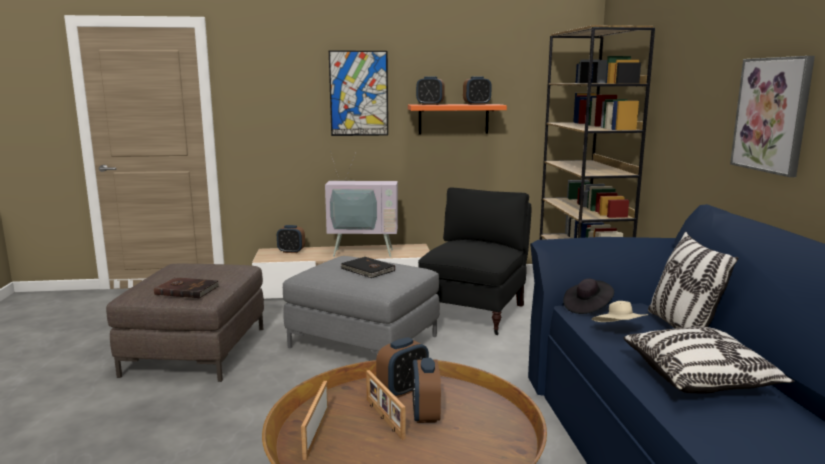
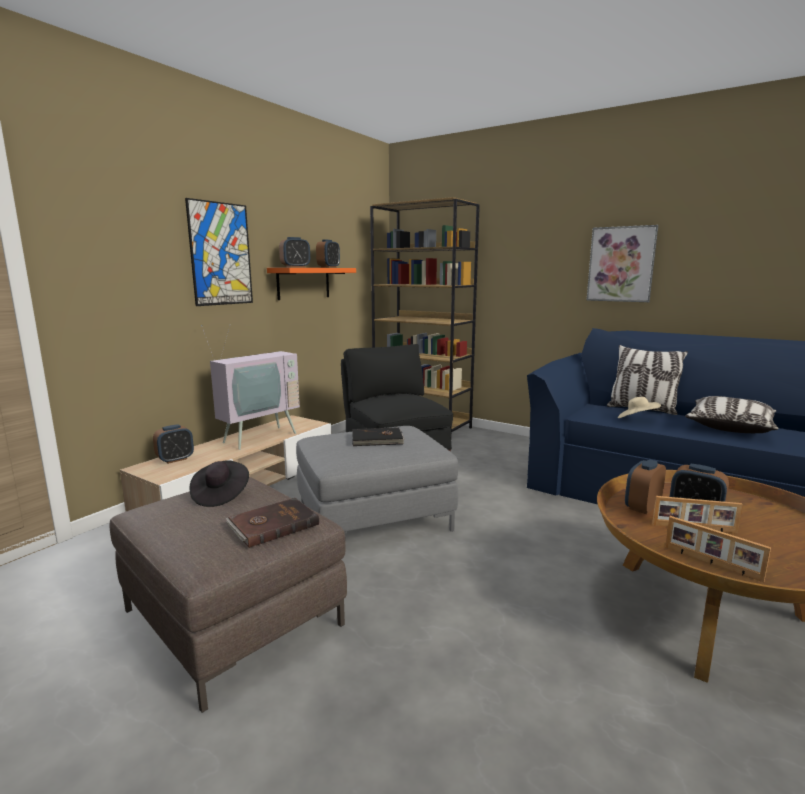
camera: 50 degrees left, 0 degrees up
(403, 389) = (642, 507): alarm clock -> alarm clock turned 135 degrees counterclockwise
(587, 307) = (583, 413): black hat -> black hat (220, 495)

